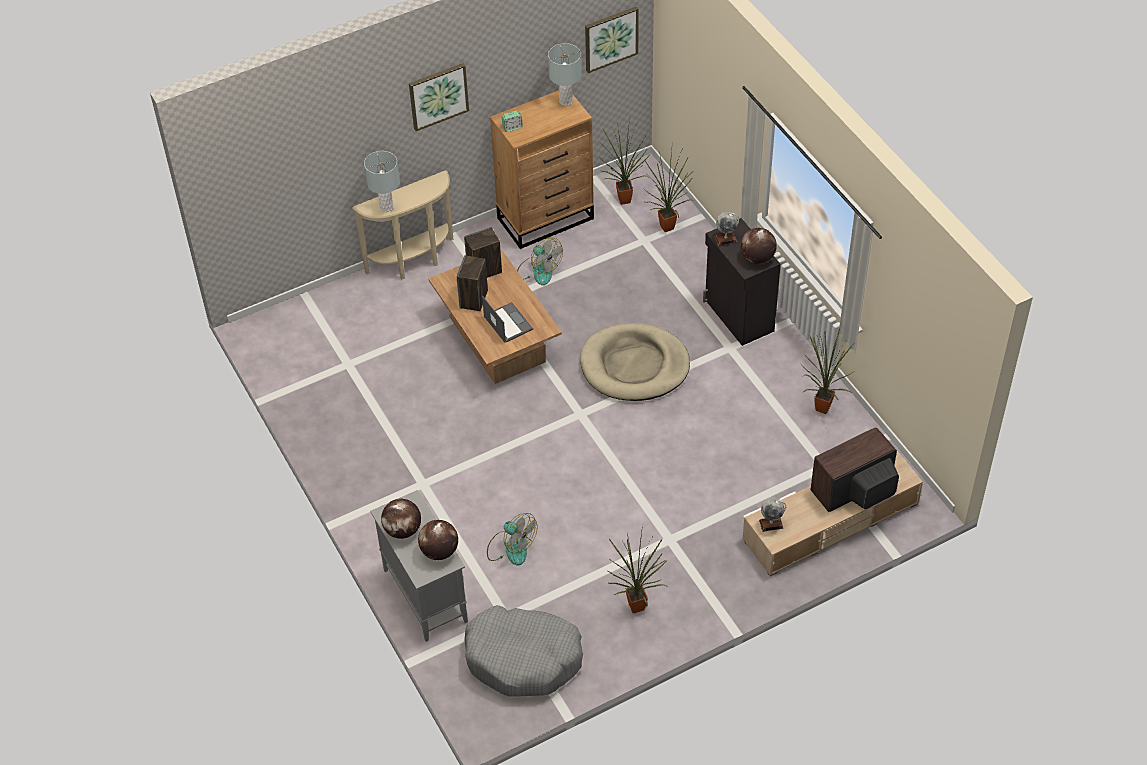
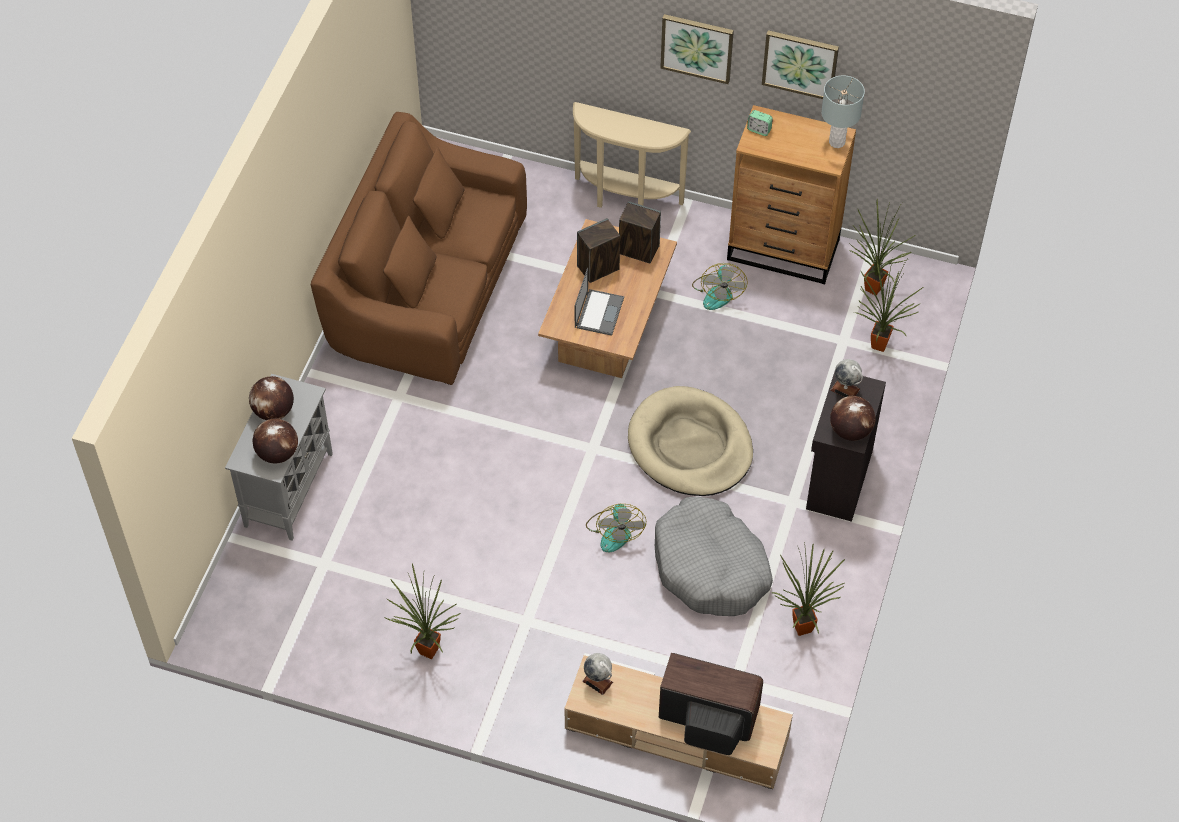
camera: 45 degrees right, 5 degrees up
(355, 407) = (428, 287): none -> brown sofa
(386, 207) = (599, 124): grey table lamp -> none
(511, 547) = (398, 510): fan -> fan (614, 531)
(523, 658) = (295, 609): grey dog bed -> grey dog bed (710, 567)
(610, 38) = (926, 109): picture -> picture (800, 63)

